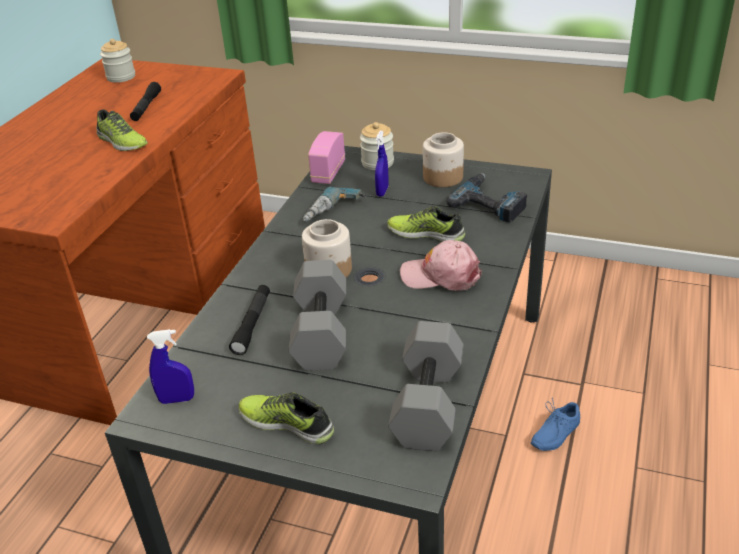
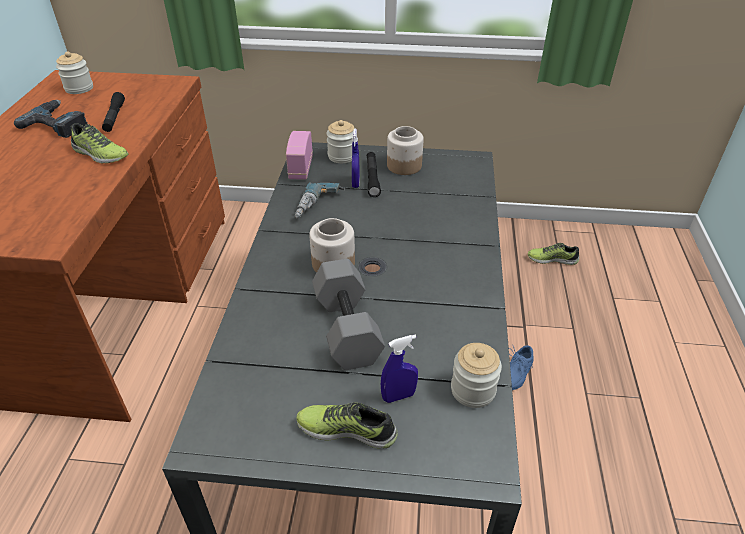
camera: 15 degrees left, 5 degrees up
(177, 399) = (228, 419): blue spray bottle -> blue spray bottle (398, 396)
(252, 324) = (278, 327): black flashlight -> black flashlight (372, 178)
(426, 233) = (409, 220): shoe -> shoe (552, 259)
(429, 404) = (473, 390): grey dumbbell -> jar
(441, 275) = (436, 259): pink cap -> none
(490, 203) = (453, 186): power drill -> power drill (58, 123)

